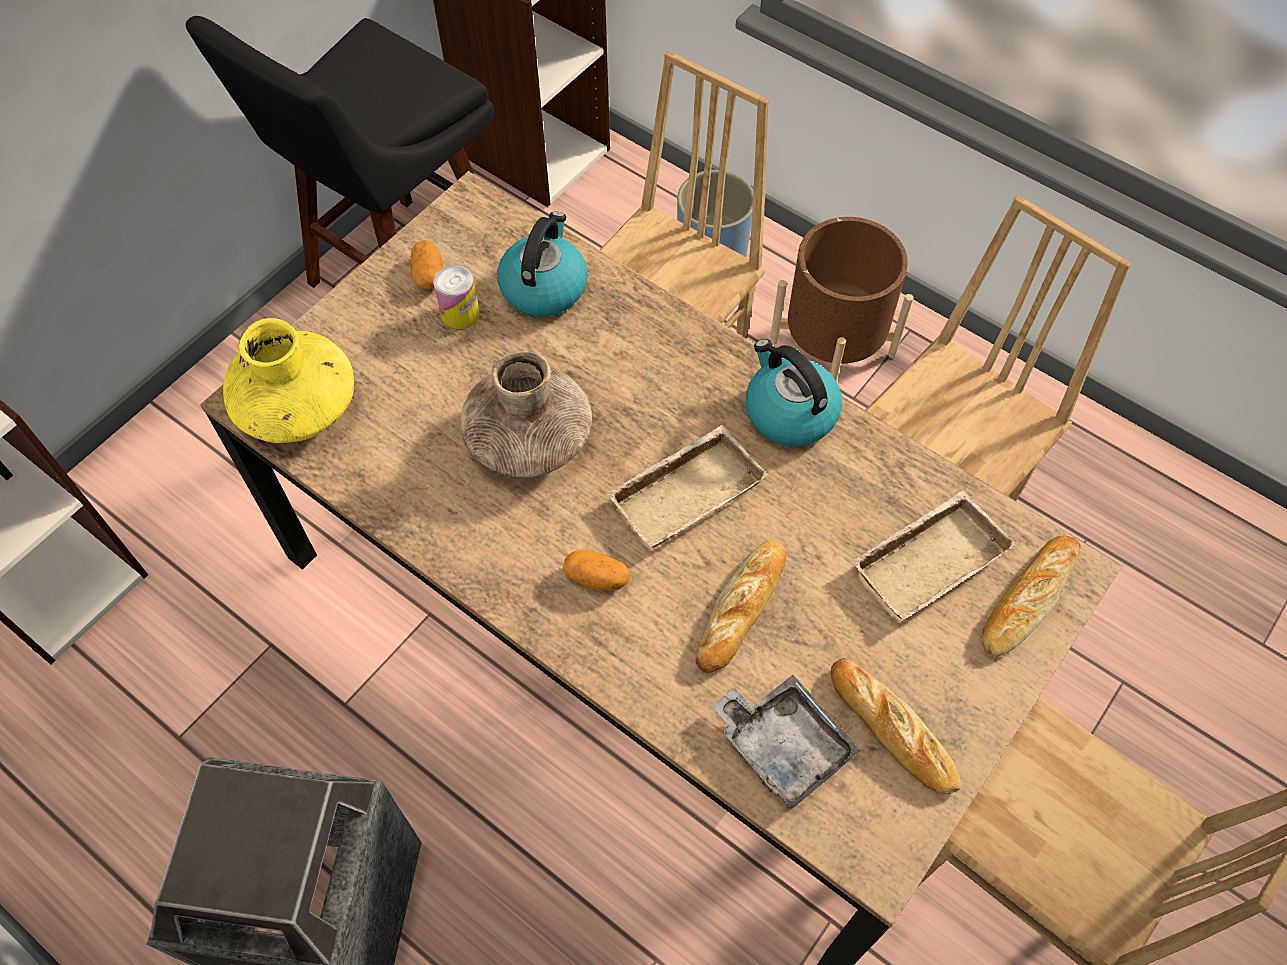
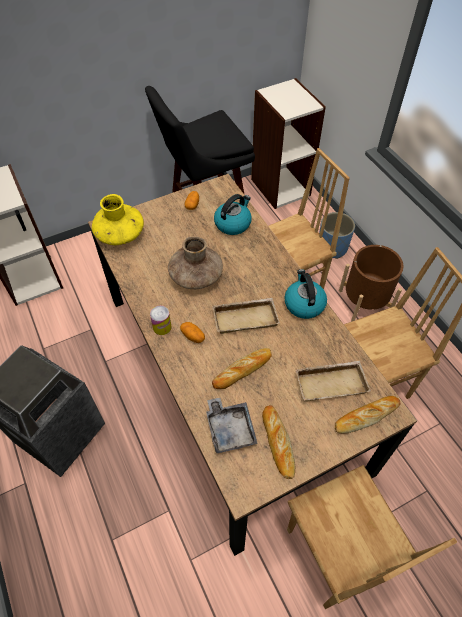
camera: 25 degrees right, 5 degrees down
(460, 313) = (196, 222): can -> can (162, 327)

